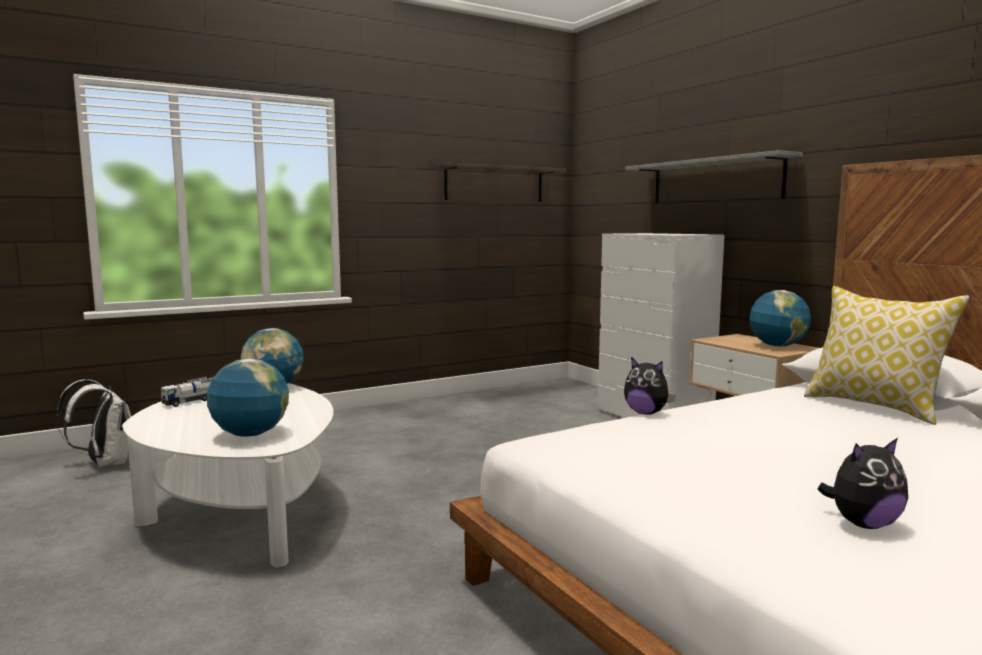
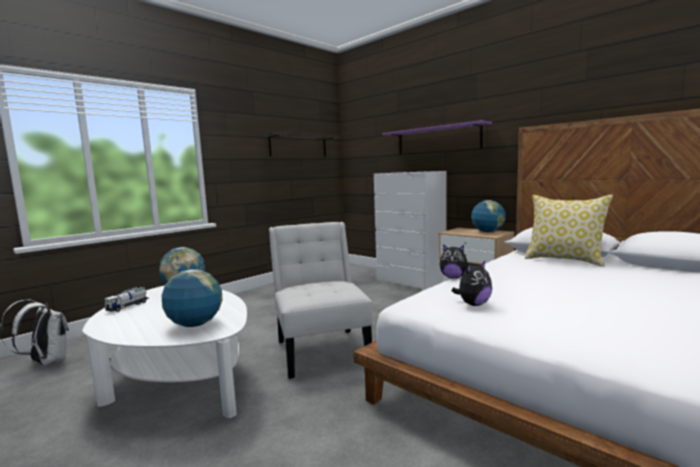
camera: 15 degrees left, 0 degrees up
(448, 499) = (321, 349): none -> white chair
(715, 181) = (437, 140): grey shelf -> purple shelf
(863, 524) = (641, 327): plush toy -> plush toy (473, 304)

